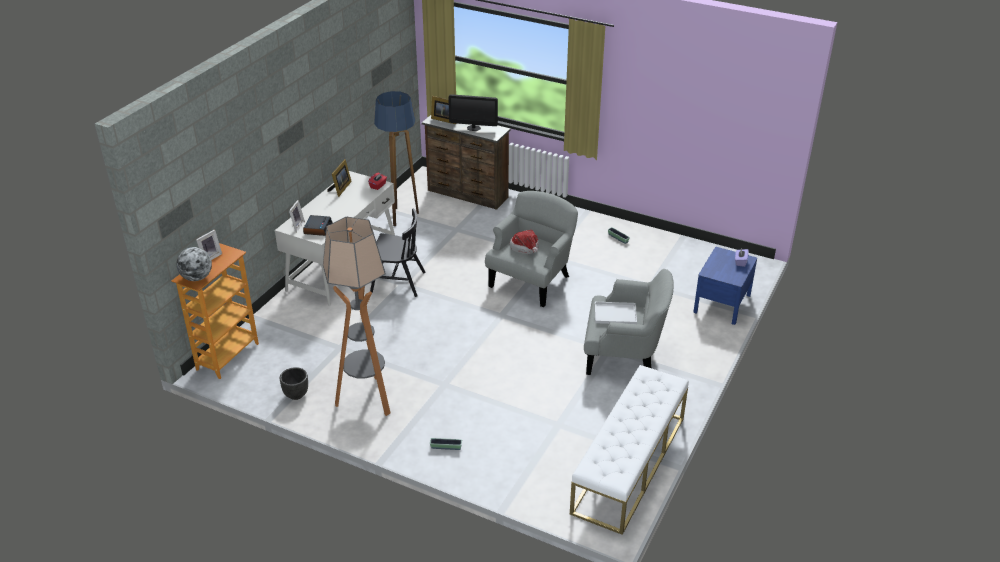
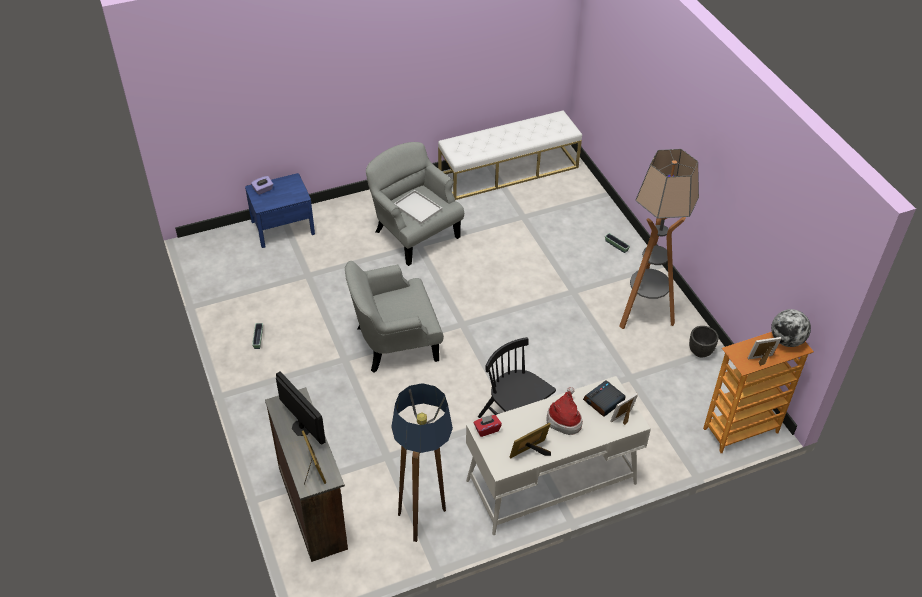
camera: 140 degrees left, 10 degrees up
(526, 249) = (404, 307): hat -> hat (564, 419)

